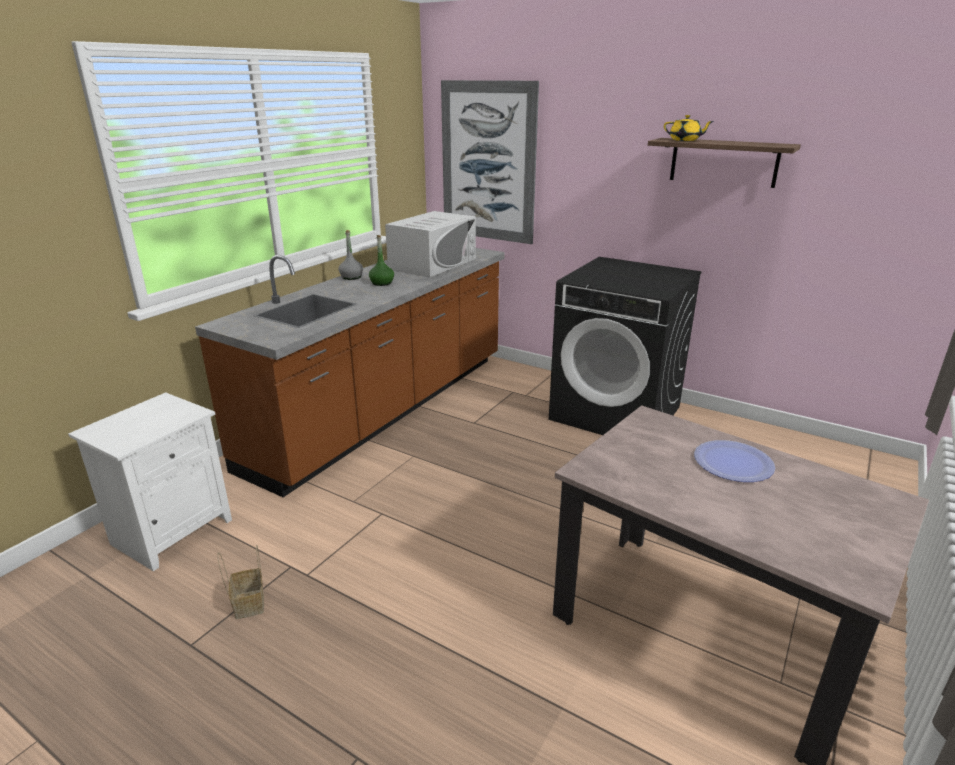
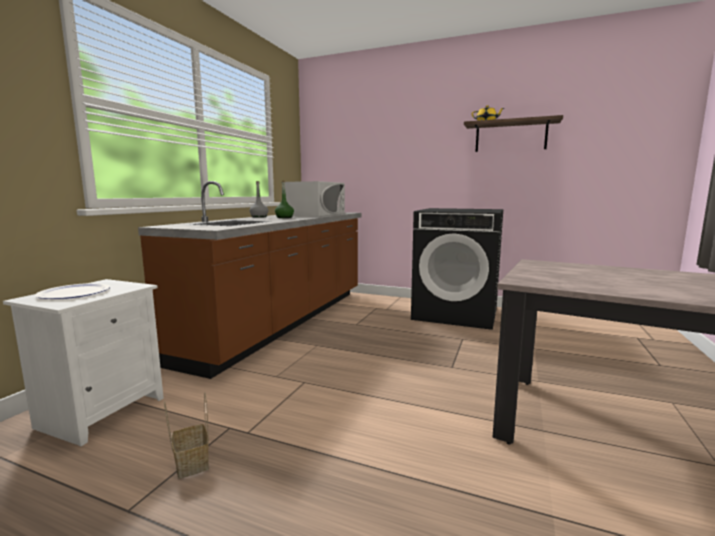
camera: 10 degrees left, 15 degrees down
(488, 162) = (347, 155): picture -> none
(733, 462) = (628, 274): plate -> plate (74, 293)

